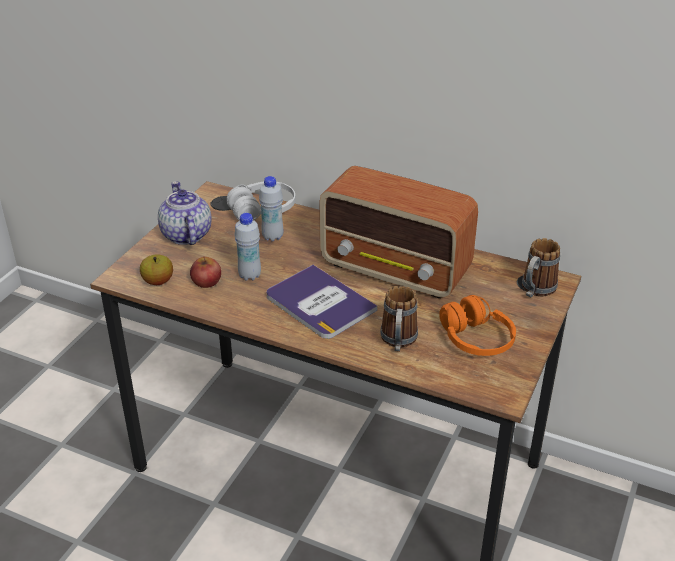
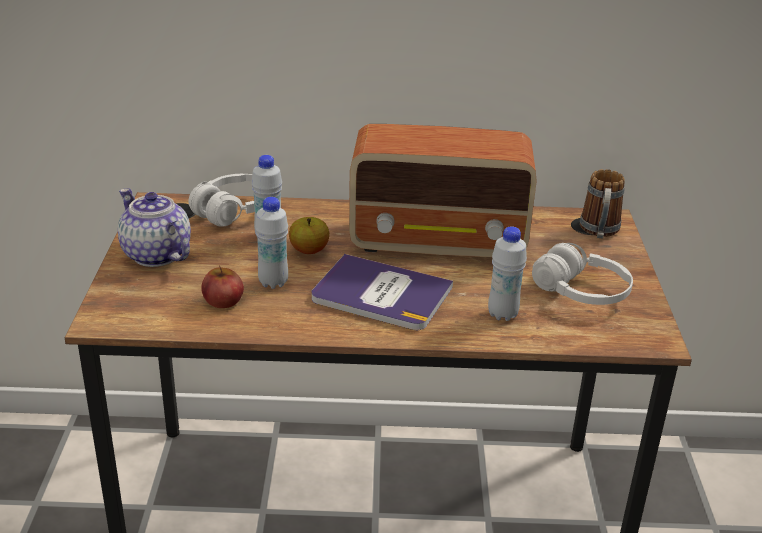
camera: 25 degrees left, 5 degrees down
(158, 281) = (159, 314): apple -> apple (309, 250)
(398, 342) = (502, 314): mug -> white bottle
(476, 339) = (581, 292): orange headphones -> white headphones

